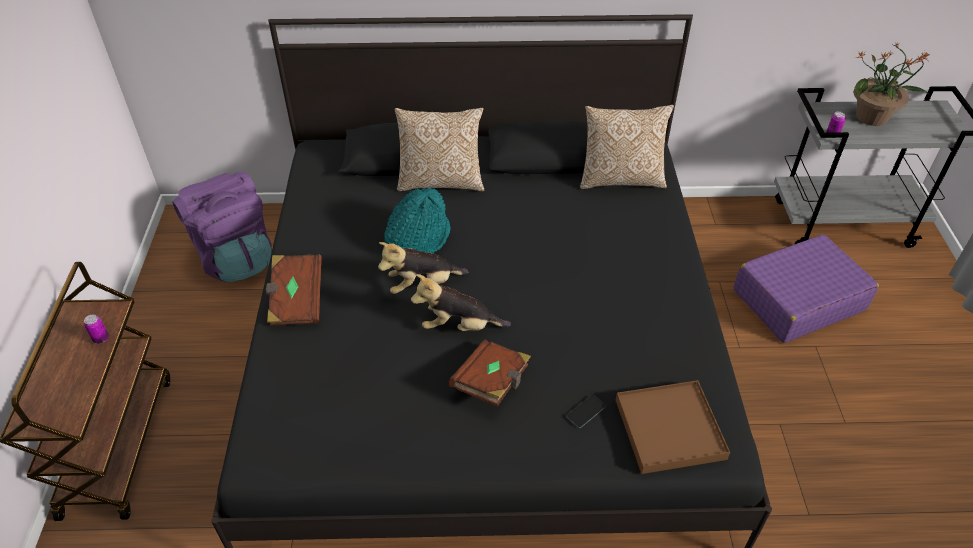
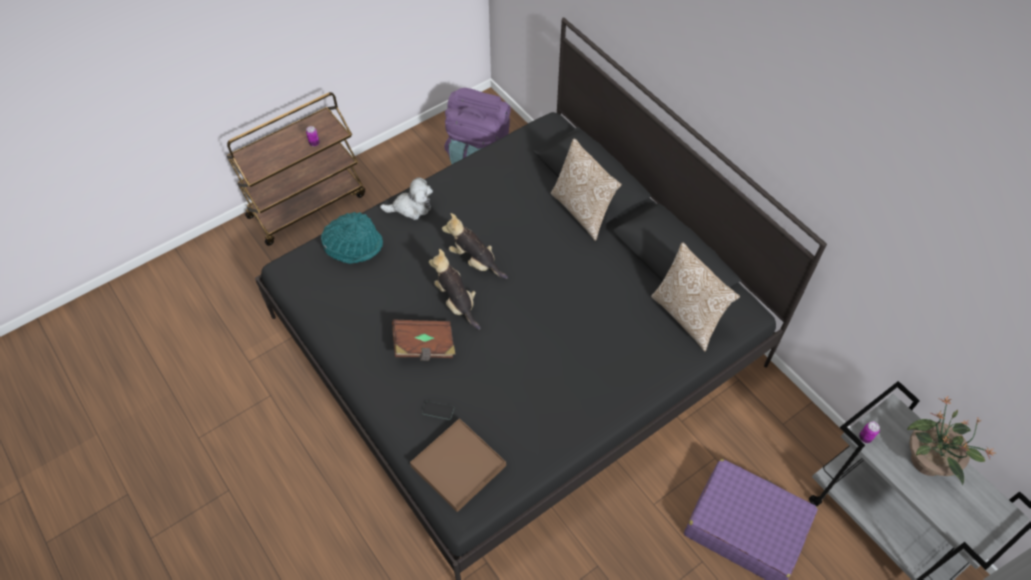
camera: 55 degrees right, 10 degrees up
(296, 300) = (411, 207): brown book -> plush toy
(417, 238) = (514, 232): turquoise hat -> turquoise hat (354, 245)

